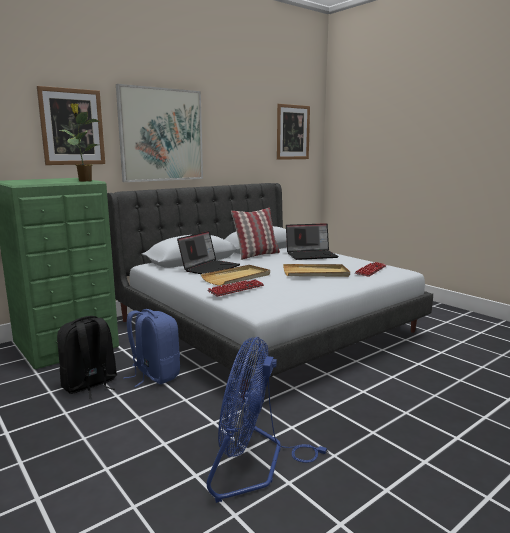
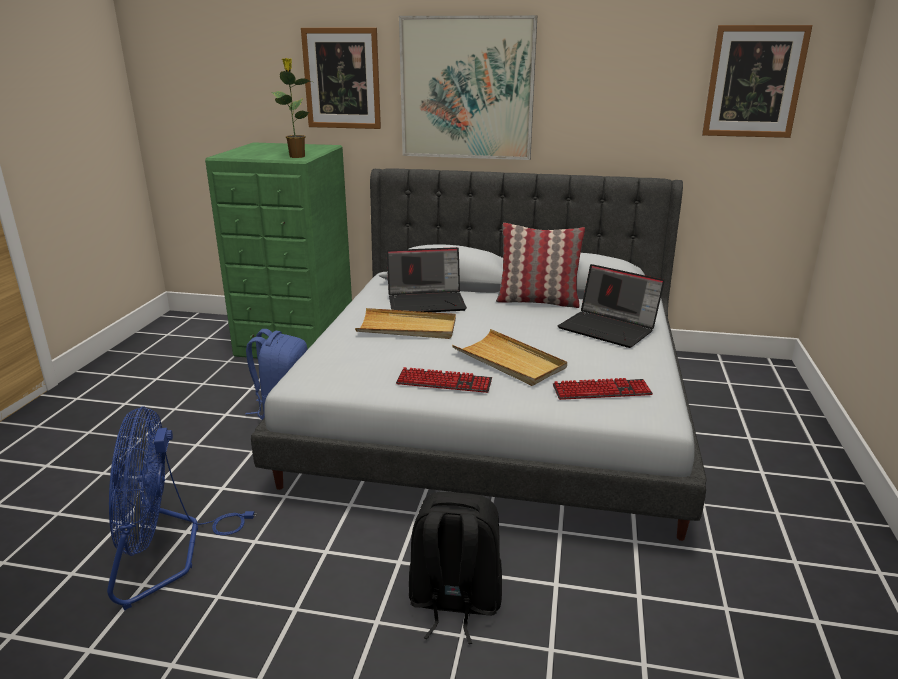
camera: 50 degrees right, 10 degrees up
(90, 385) = (231, 393): black backpack -> black backpack (454, 603)
(236, 289) = (353, 343): keyboard -> keyboard (444, 382)
(258, 459) = (171, 547): blue fan -> blue fan turned 75 degrees counterclockwise

